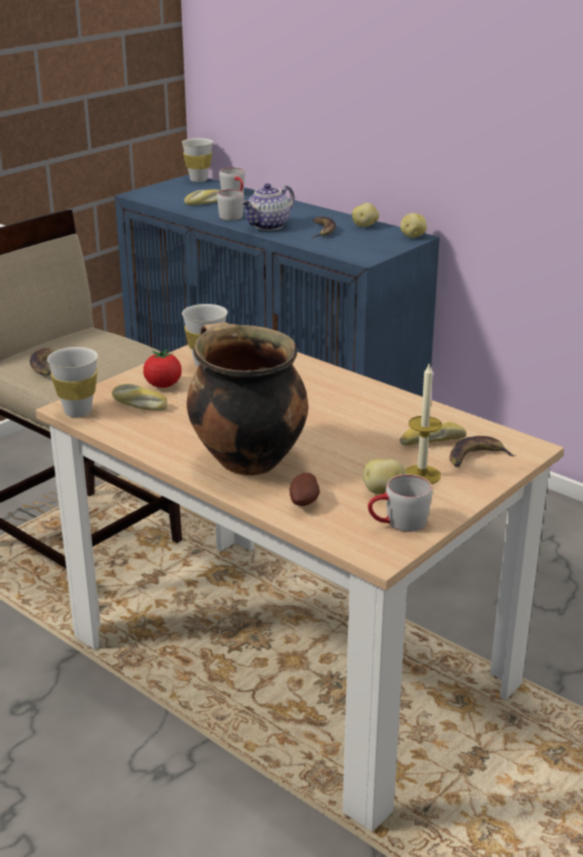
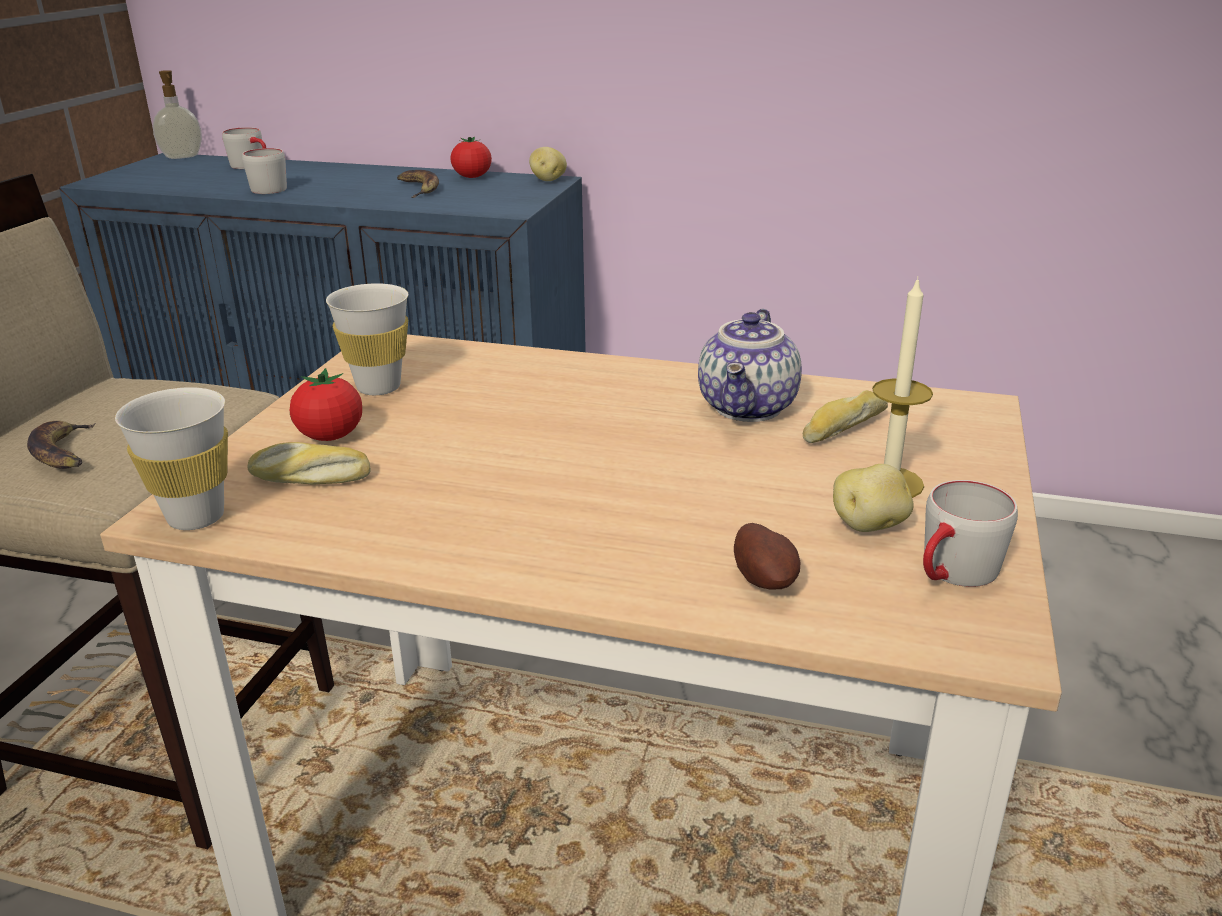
camera: 25 degrees left, 0 degrees up
(198, 180) = (182, 157): white cup -> soap dispenser
(205, 203) = (215, 179): bread -> none
(245, 460) = (589, 529): cooking pot -> none
(269, 226) = (336, 193): teapot -> teapot (749, 408)
(365, 226) = (472, 177): potato -> tomato
(476, 457) = (930, 436): banana -> none

